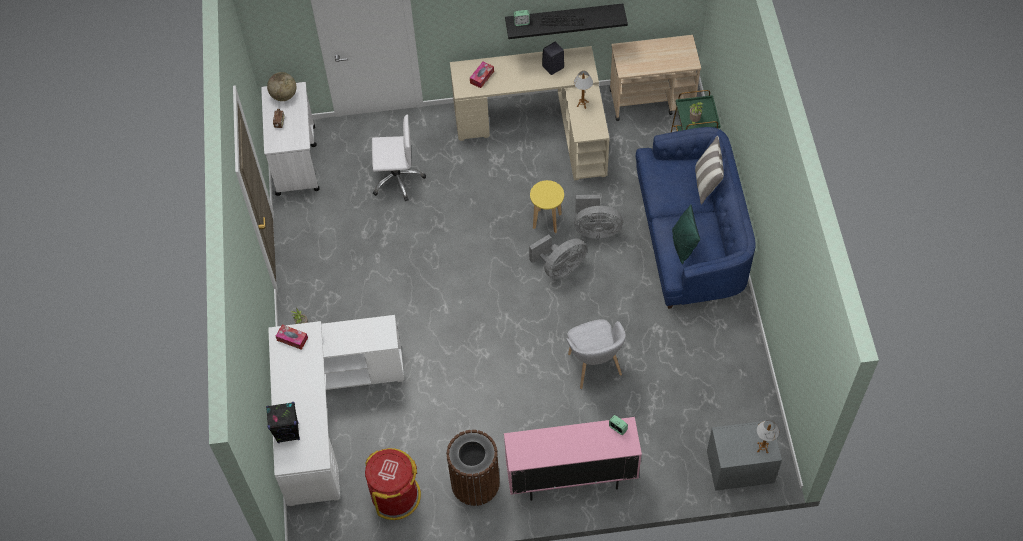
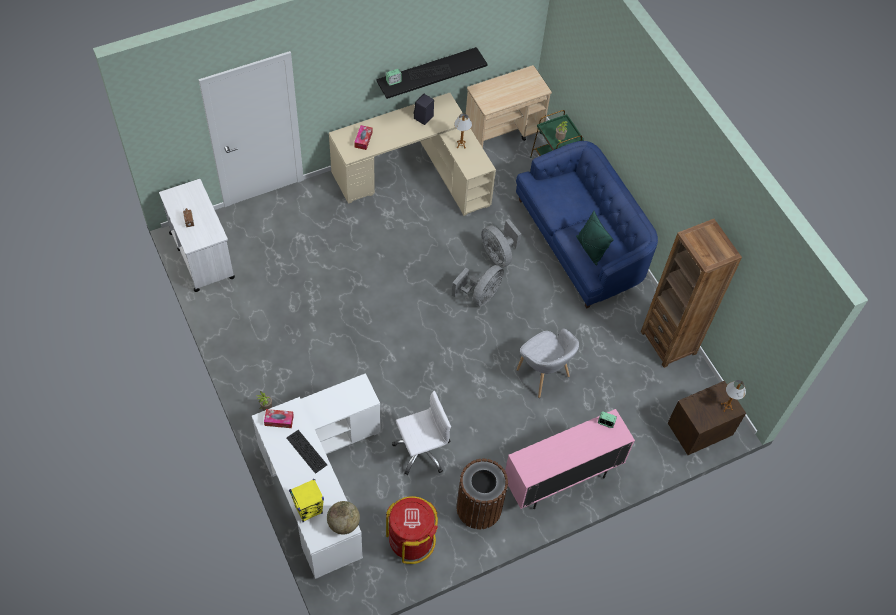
camera: 25 degrees left, 0 degrees up
(284, 95) = (184, 195): globe -> globe (343, 523)
(288, 433) = (309, 509): black speaker -> yellow speaker
(306, 376) = (305, 451): none -> keyboard
(397, 179) = (303, 250): white office chair -> white office chair (421, 450)
(547, 221) = (453, 257): yellow stool -> none
(595, 230) = (498, 255): grey fan -> grey fan turned 75 degrees clockwise
(707, 183) = (589, 191): pillow -> none
(738, 468) = (697, 431): grey nightstand -> brown nightstand
(744, 367) = (668, 342): none -> brown bookcase

